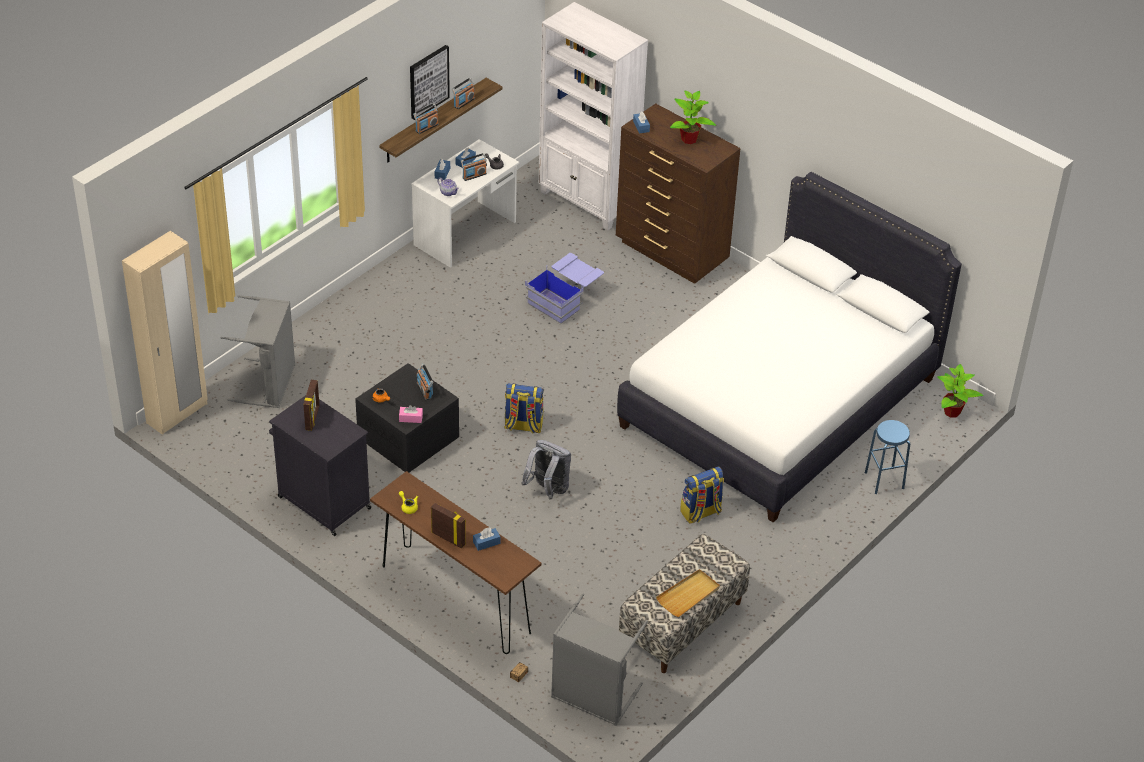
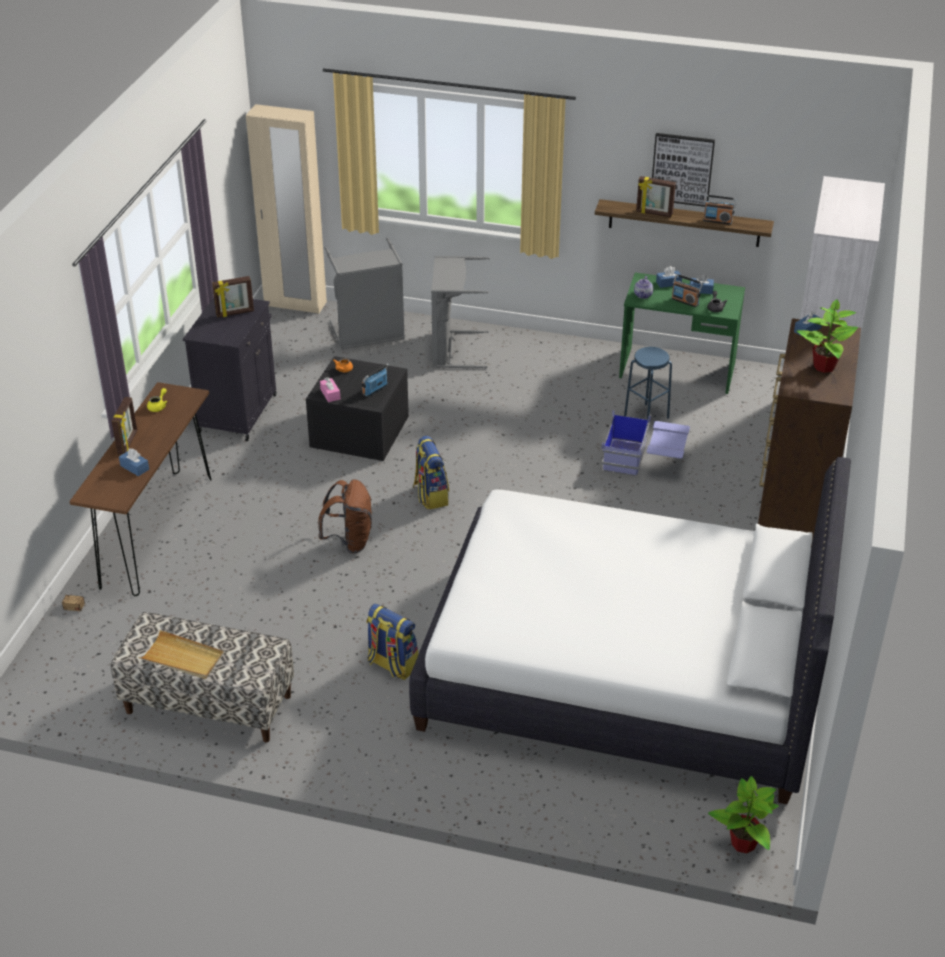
camera: 65 degrees right, 5 degrees down
(426, 127) = (654, 213): radio -> picture frame
(466, 234) = (677, 371): white desk -> green desk
(548, 490) = (349, 541): grey backpack -> brown backpack
(592, 697) = (65, 669): grey laundry basket -> grey laundry basket (452, 350)
(884, 480) = (561, 811): blue stool -> blue stool (646, 417)

